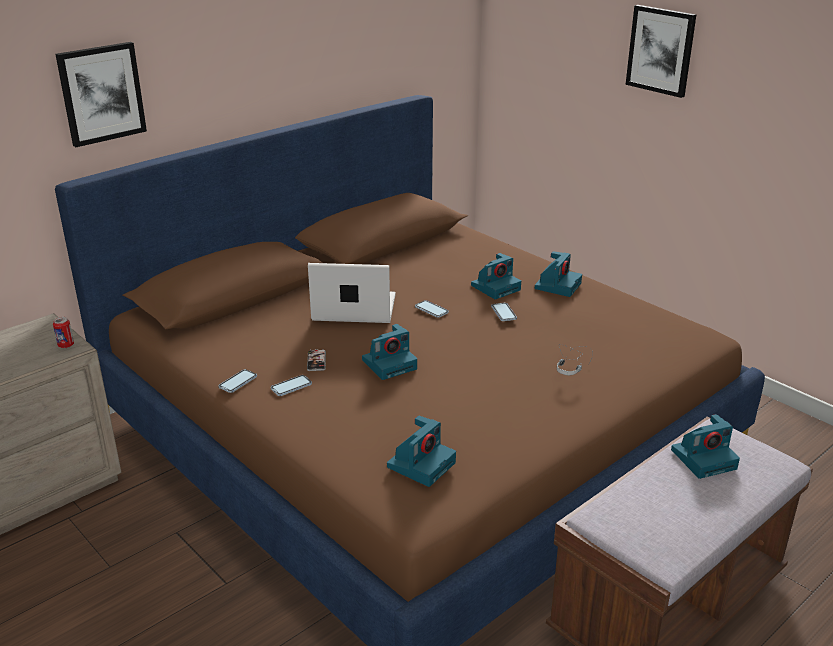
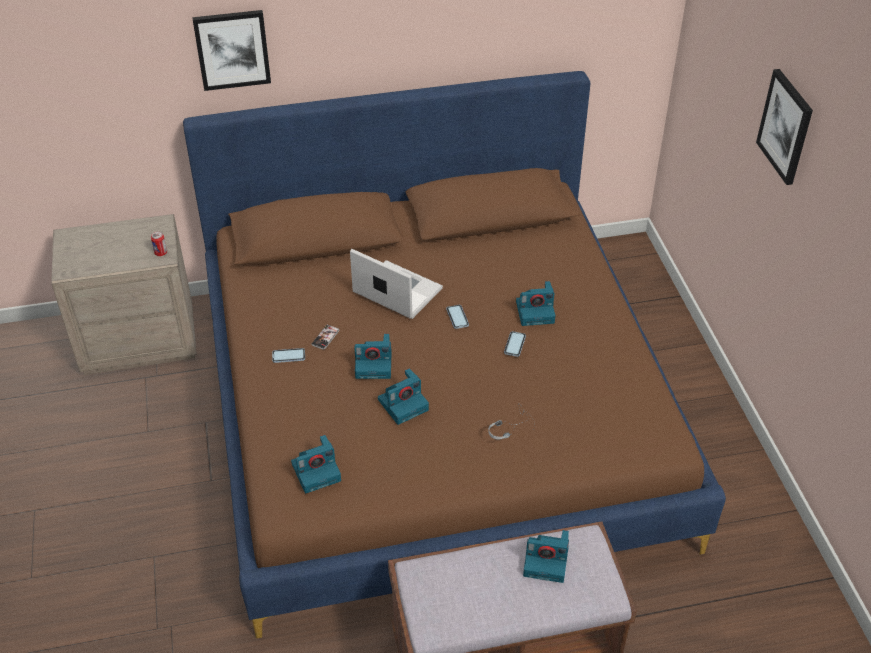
camera: 30 degrees right, 15 degrees up
(238, 382) = (256, 335): phone -> none
(558, 285) = (594, 330): camera -> camera (403, 404)

